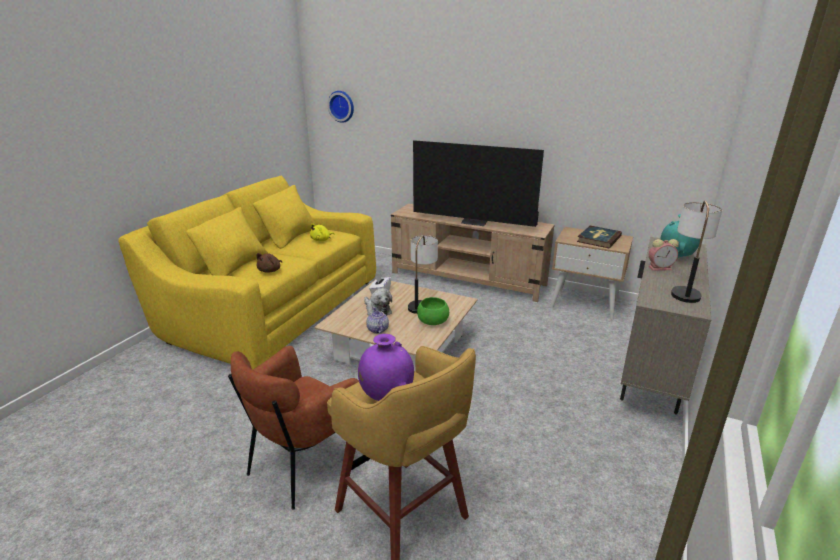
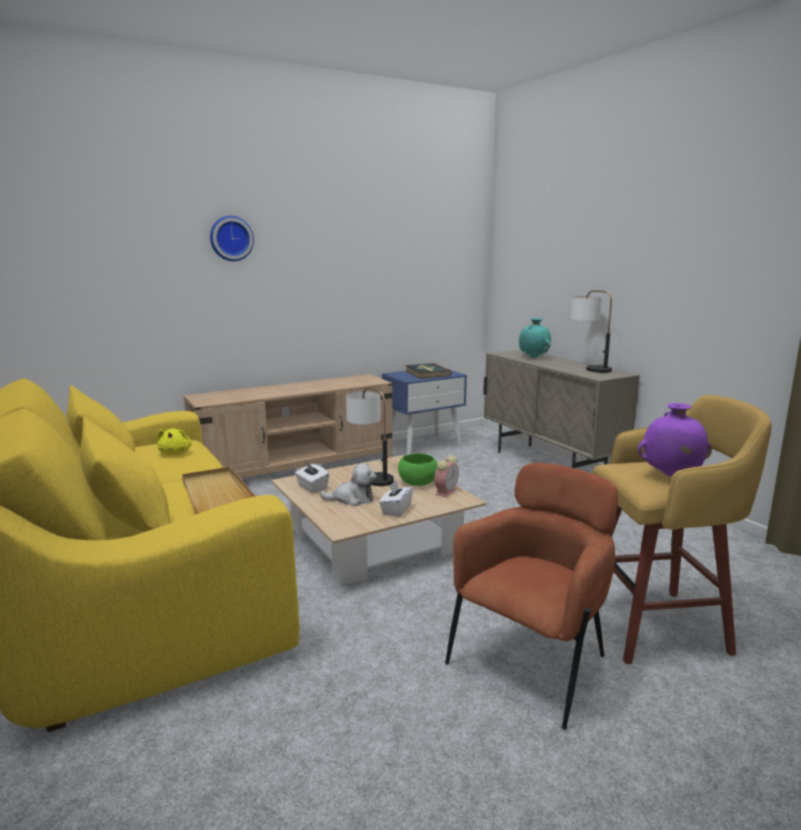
camera: 55 degrees left, 10 degrees down
(270, 270) = (216, 494): brown plush toy -> beige tray
(304, 464) = (533, 664): brown armchair -> brown armchair turned 120 degrees counterclockwise
(342, 106) = (45, 266): wall clock -> wall clock (231, 238)
(377, 330) = (396, 510): teapot -> white tissue box
(475, 222) = (305, 389): television -> none
(585, 303) = (423, 445): beige nightstand -> blue nightstand
(660, 268) = (546, 363): alarm clock -> alarm clock (446, 491)

